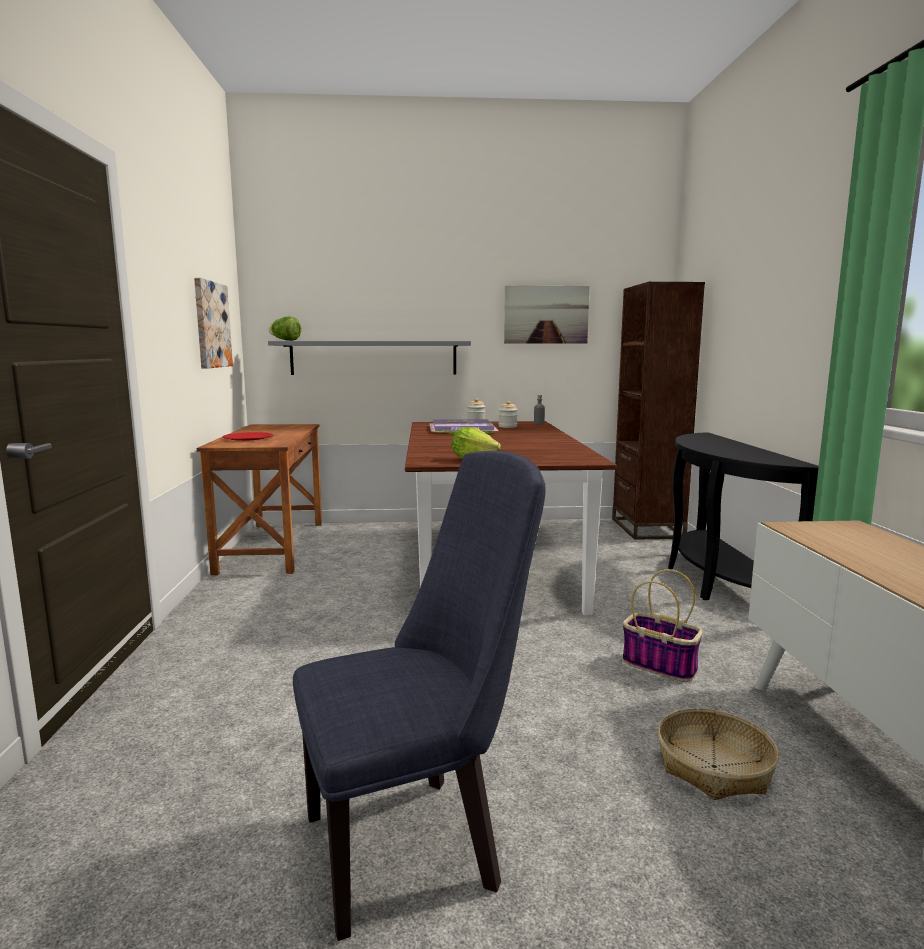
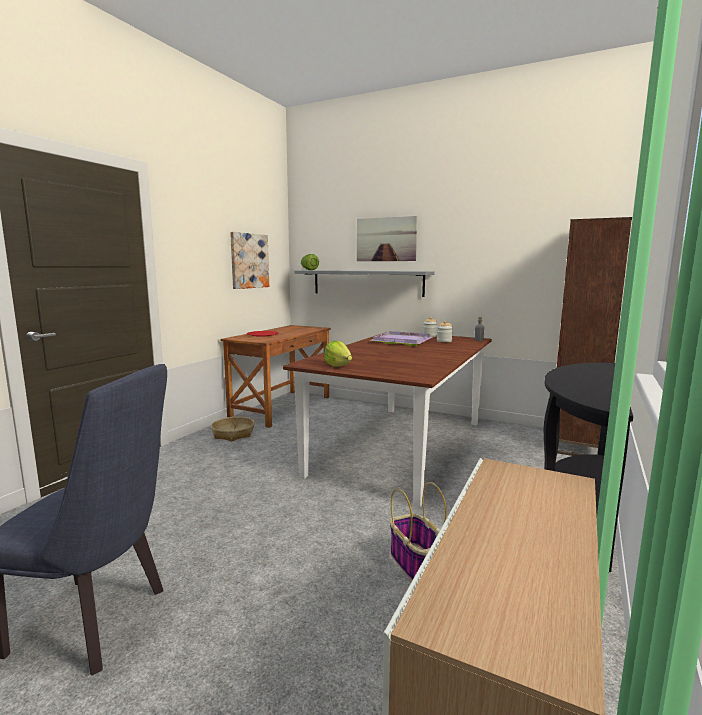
camera: 30 degrees right, 0 degrees up
(546, 314) = (499, 249): picture -> picture (386, 239)
(714, 767) = (339, 663): basket -> basket (233, 434)

